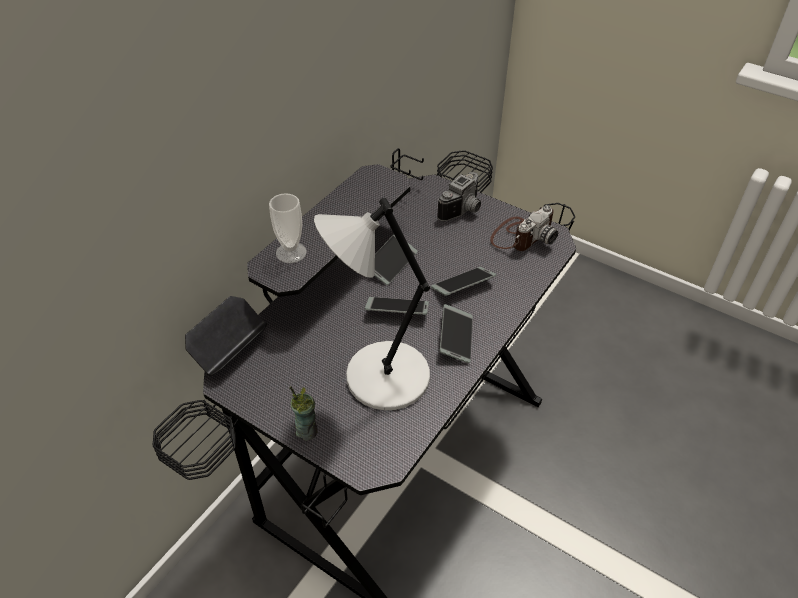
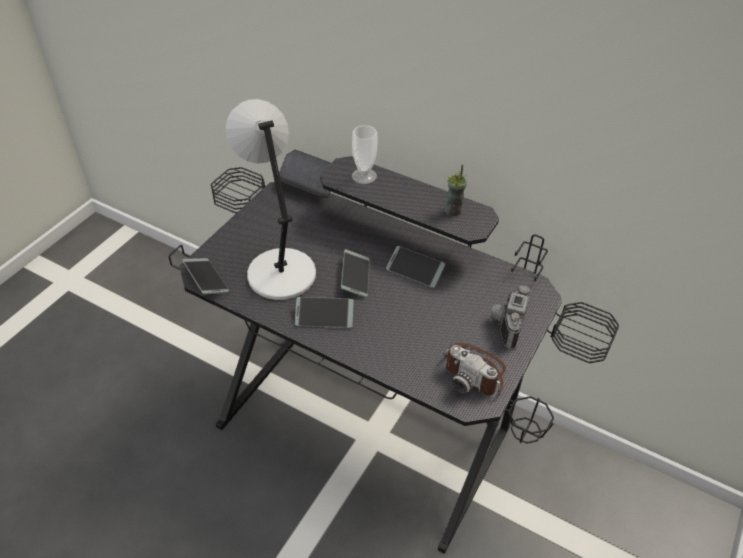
camera: 85 degrees right, 0 degrees up
(307, 431) = (232, 235): cup -> cup (453, 211)
(463, 286) = (391, 322): phone -> phone (206, 280)
(464, 210) = (505, 323): camera -> camera turned 75 degrees clockwise

